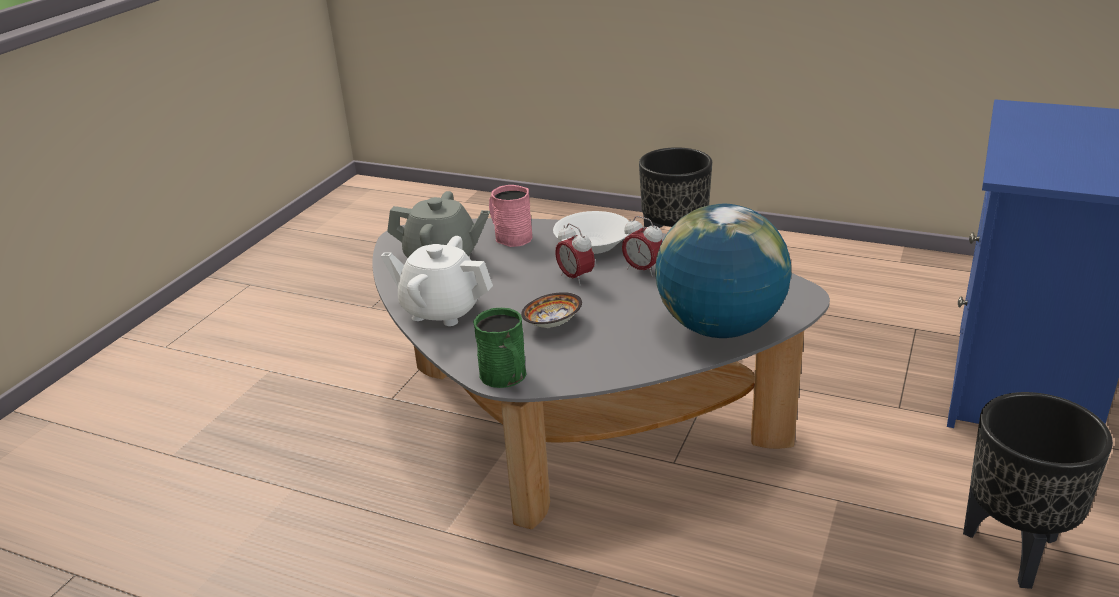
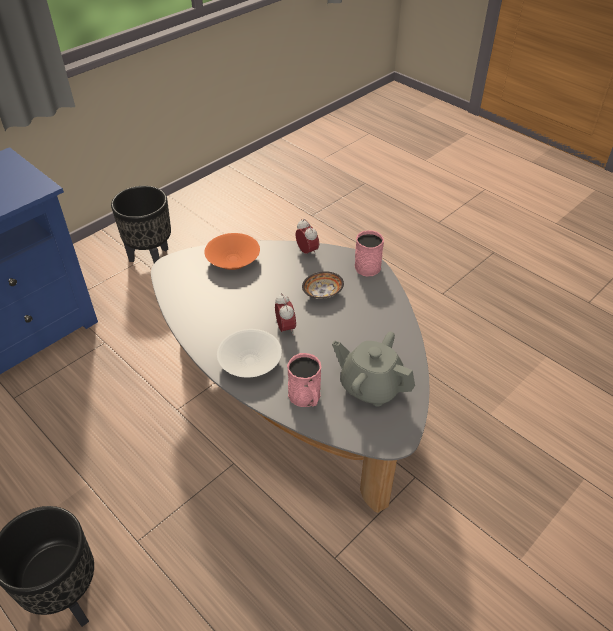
camera: 160 degrees left, 15 degrees up
(442, 310) = (387, 328): white teapot -> none
(506, 377) = (366, 264): green mug -> pink mug
(643, 270) = (237, 320): alarm clock -> alarm clock (307, 252)
(720, 327) = (234, 260): globe -> orange bowl

